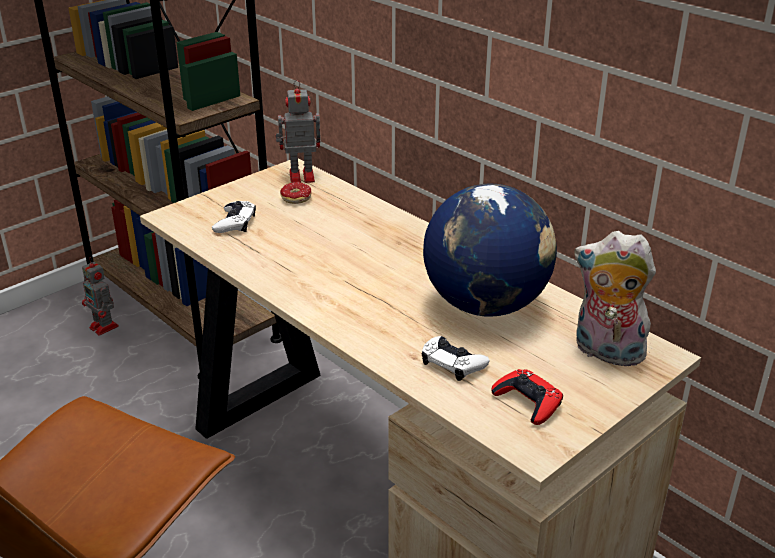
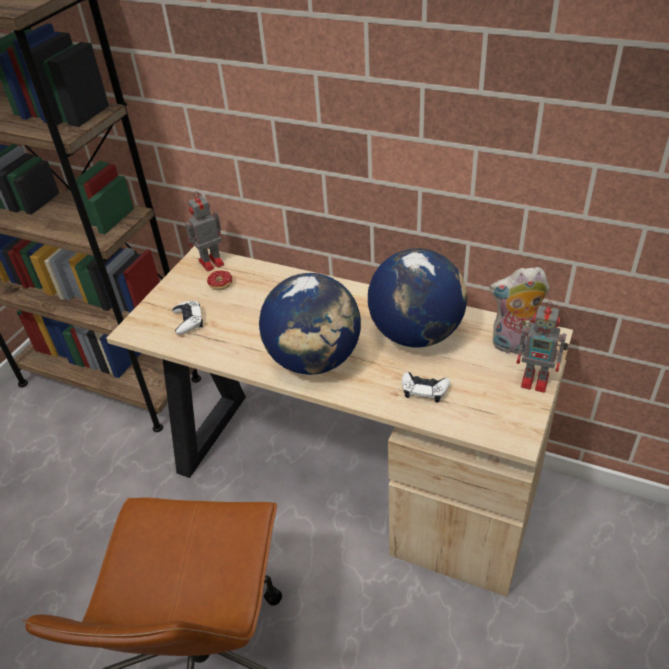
camera: 20 degrees left, 10 degrees up
(104, 327) = (52, 414): toy robot -> toy robot (536, 380)
(344, 296) = (314, 360): none -> globe
(528, 402) = (491, 403): red game controller -> none

